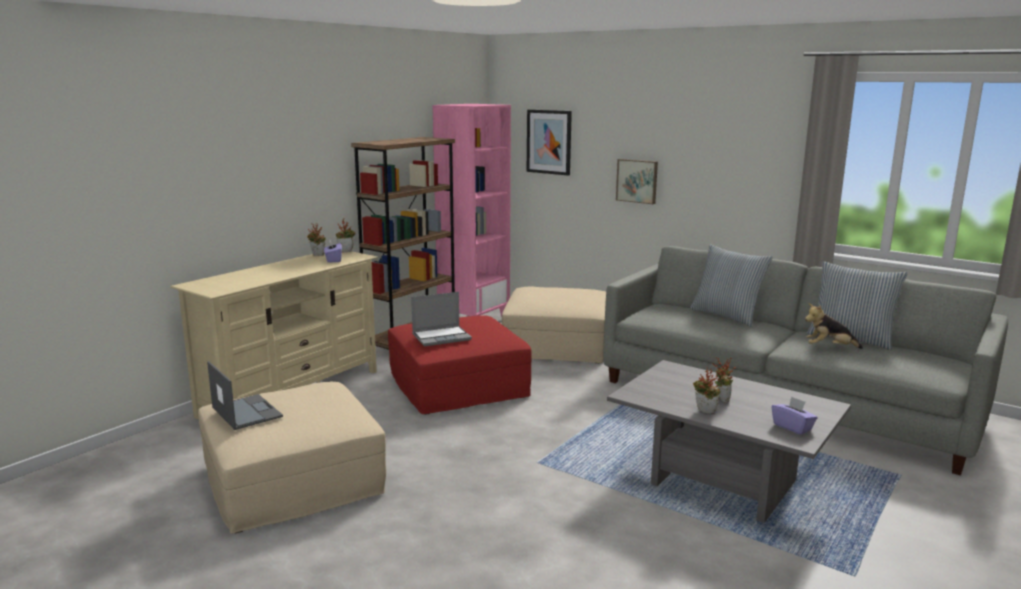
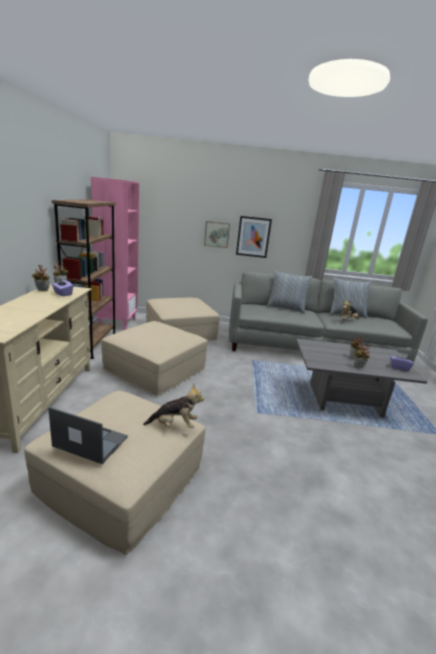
camera: 35 degrees left, 5 degrees up
(341, 419) = (174, 425): none -> plush toy
(442, 337) = (154, 341): laptop -> none
(457, 385) = (154, 369): red ottoman -> beige ottoman
(549, 142) = (157, 208): picture -> picture (253, 237)

